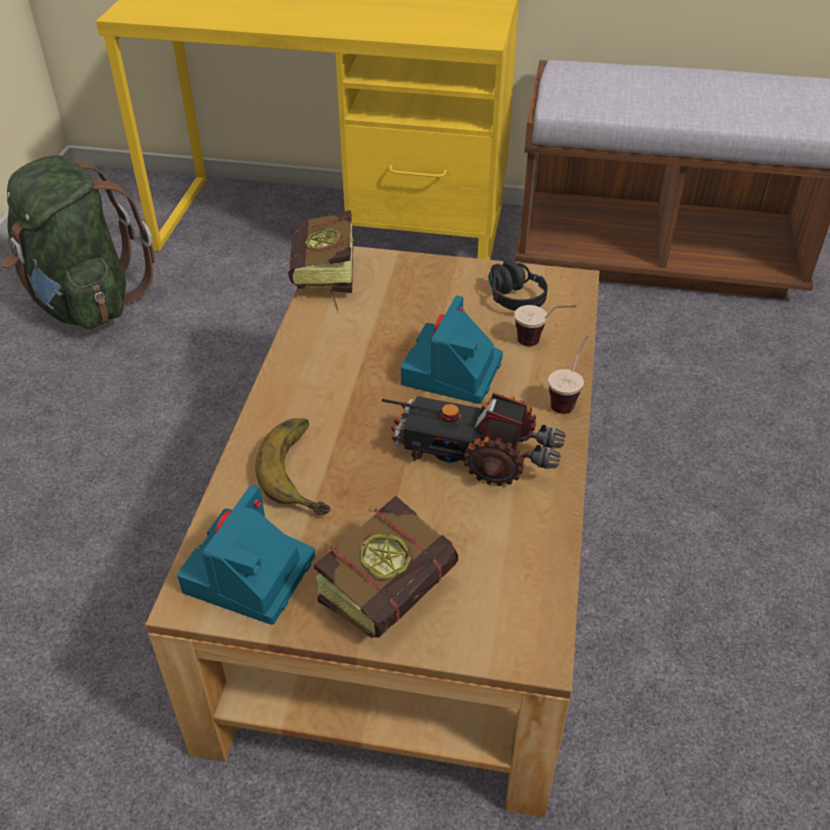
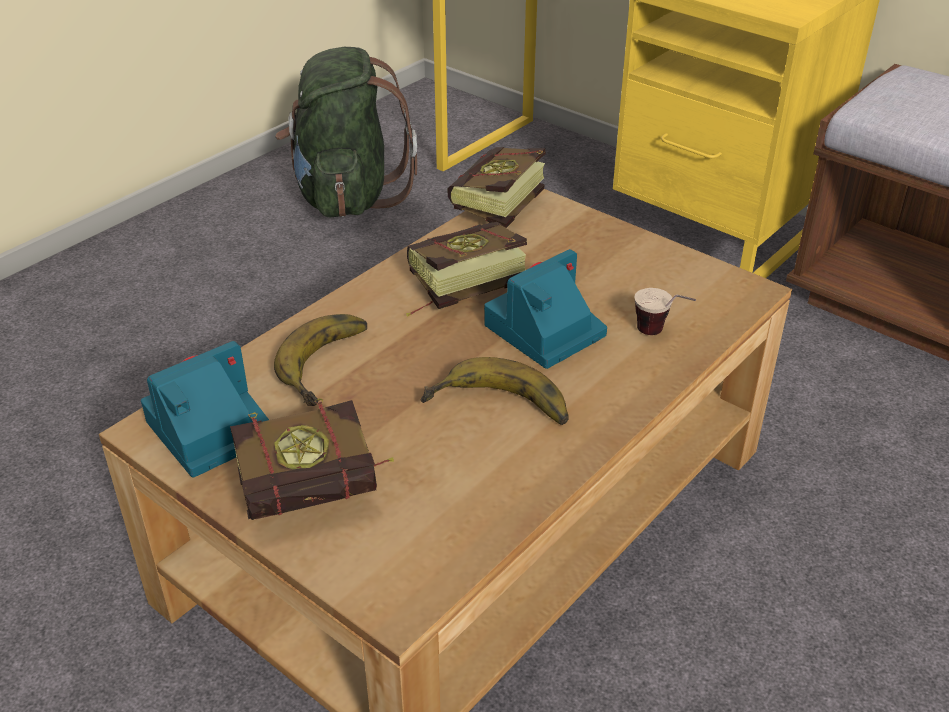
camera: 30 degrees right, 5 degrees down
(352, 362) = (455, 290): none -> book
(473, 454) = (497, 410): toy truck -> banana
(510, 293) = (670, 279): black headphones -> none
(568, 398) = (642, 395): cup -> none

